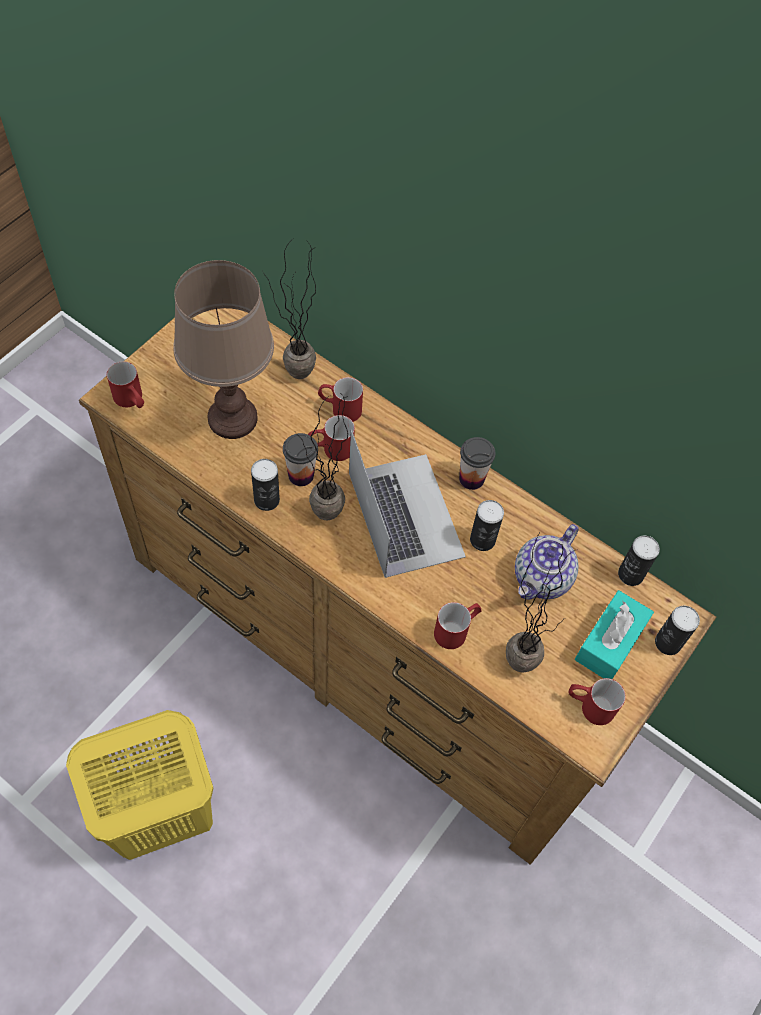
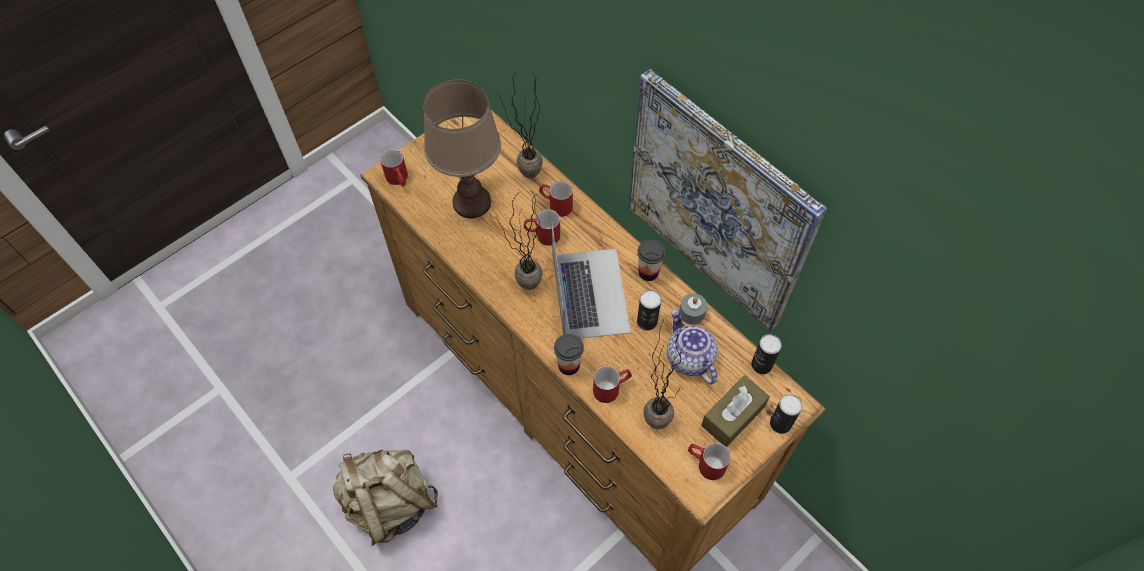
camera: 15 degrees right, 0 degrees up
(160, 816) = (389, 503): yellow laundry basket -> beige backpack
(266, 500) = (485, 268): can -> none
(301, 475) = (515, 252): cup -> cup (569, 365)
(534, 522) = (692, 313): none -> grey candle
(542, 579) = (688, 358): teapot -> teapot turned 105 degrees clockwise
(568, 382) = (717, 203): none -> picture
(610, 642) = (733, 416): turquoise tissue box -> brown tissue box

